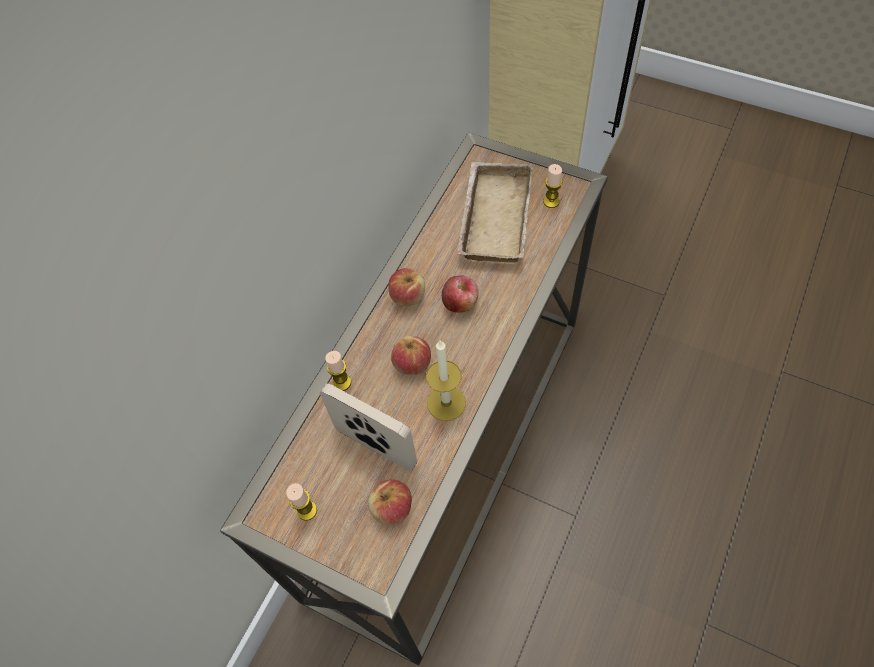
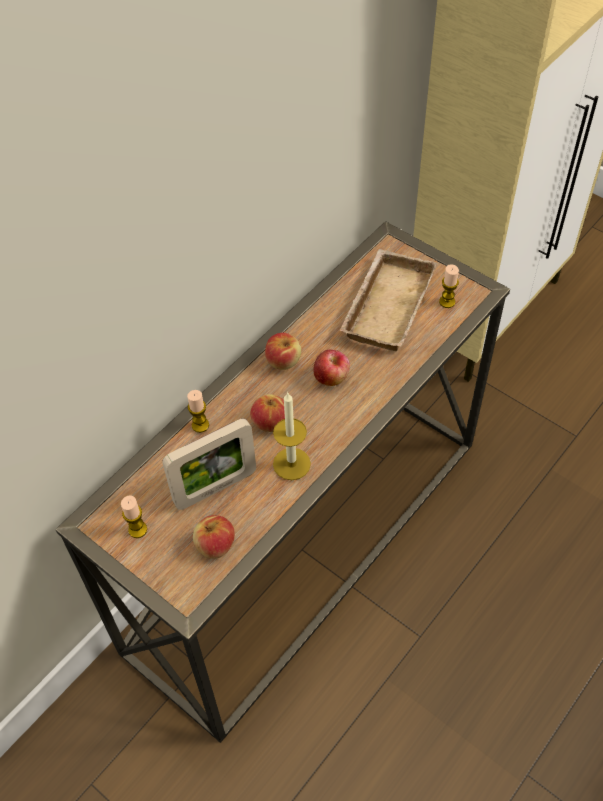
camera: 10 degrees right, 5 degrees down
(375, 446) = (215, 488): picture frame -> picture frame turned 105 degrees clockwise

